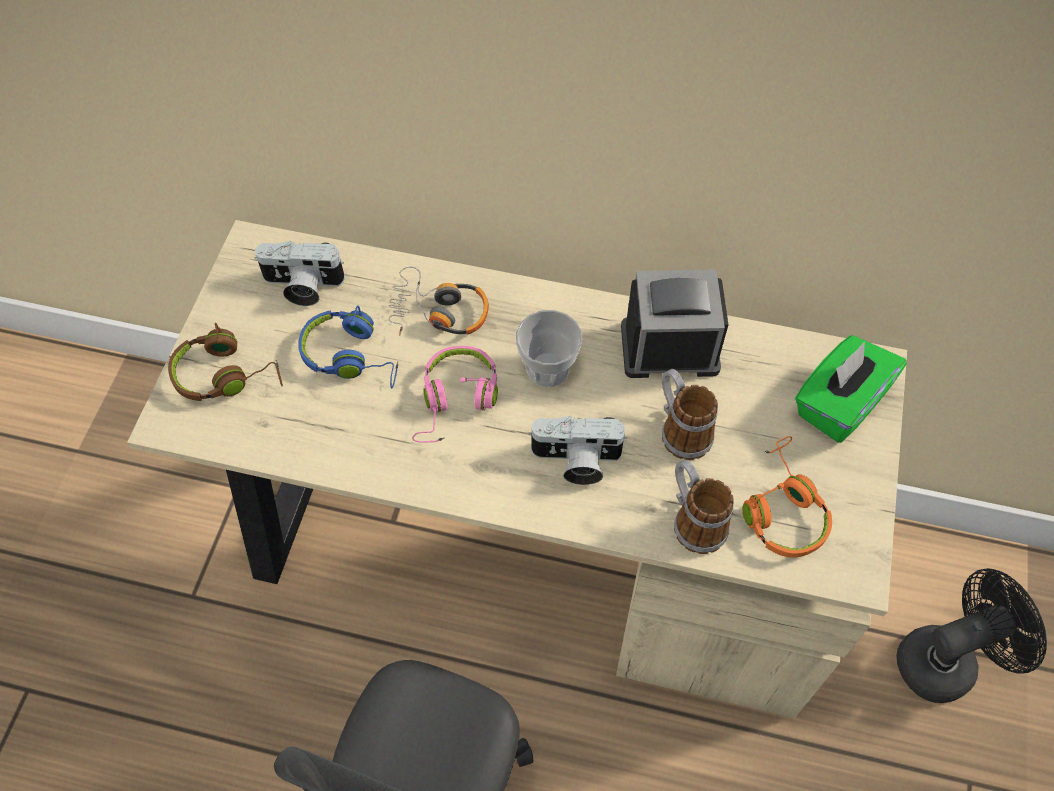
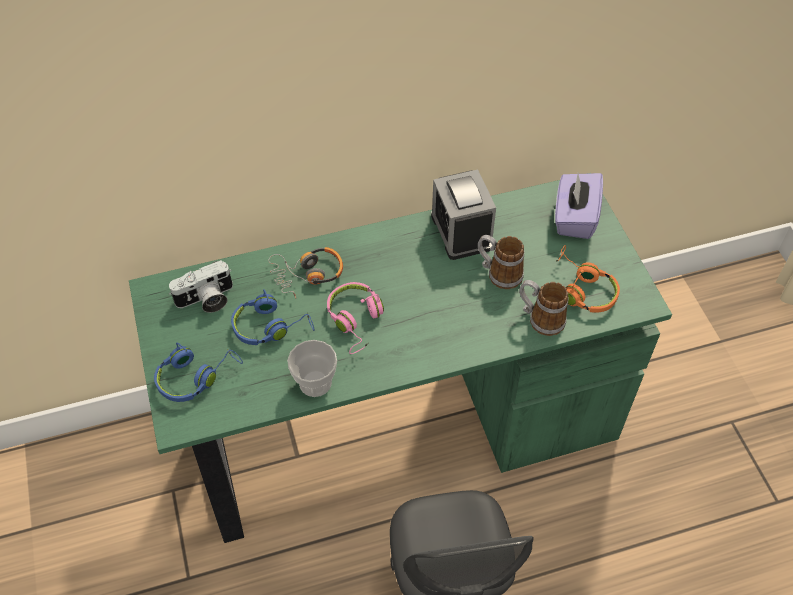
camera: 30 degrees left, 5 degrees down
(227, 375) = (196, 376): brown headphones -> blue headphones
(527, 548) = (397, 426): beige desk -> green desk
(548, 368) = (398, 276): cup -> cup (315, 383)
(576, 461) = (452, 319): camera -> none
(669, 348) = (461, 231): alarm clock -> alarm clock turned 75 degrees counterclockwise
(839, 403) = (574, 218): green tissue box -> purple tissue box
(946, 660) = (678, 361): black fan -> none

